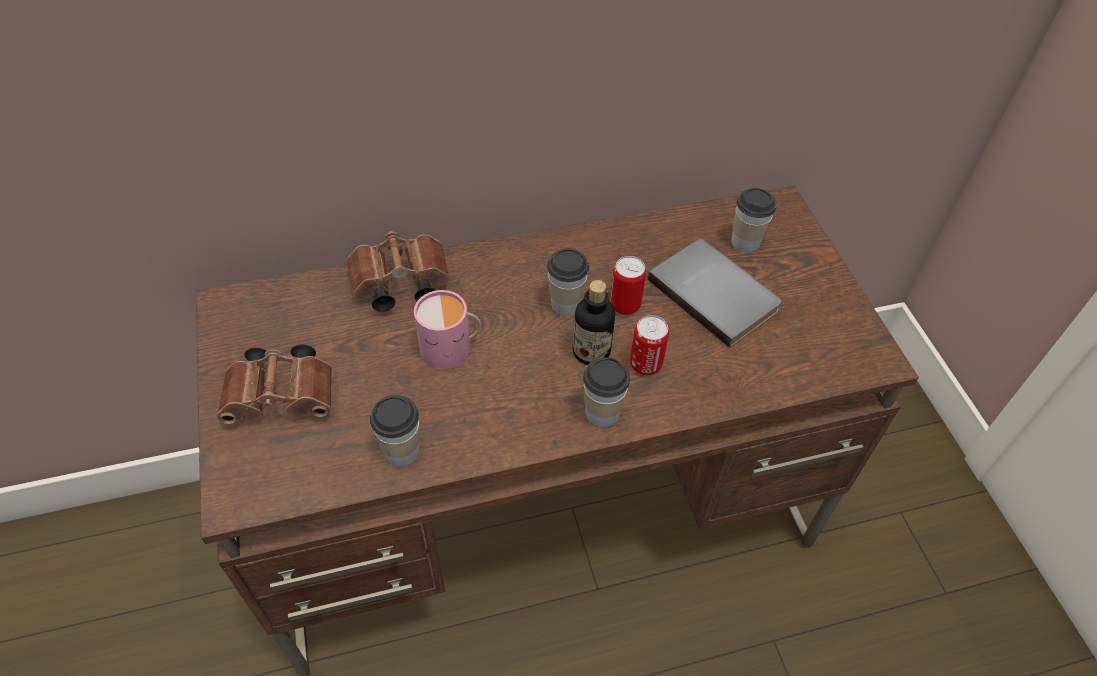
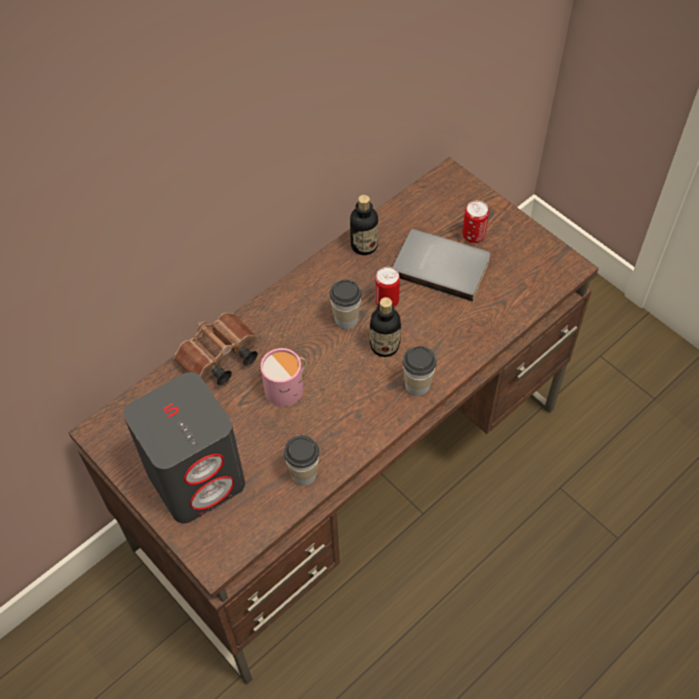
camera: 25 degrees left, 5 degrees up
(284, 398) = (197, 477): brown binoculars -> grey speaker
(636, 237) = (364, 245): none -> bottle
(645, 364) = (425, 338): can -> can (473, 236)
(745, 242) = (440, 217): cup -> none

